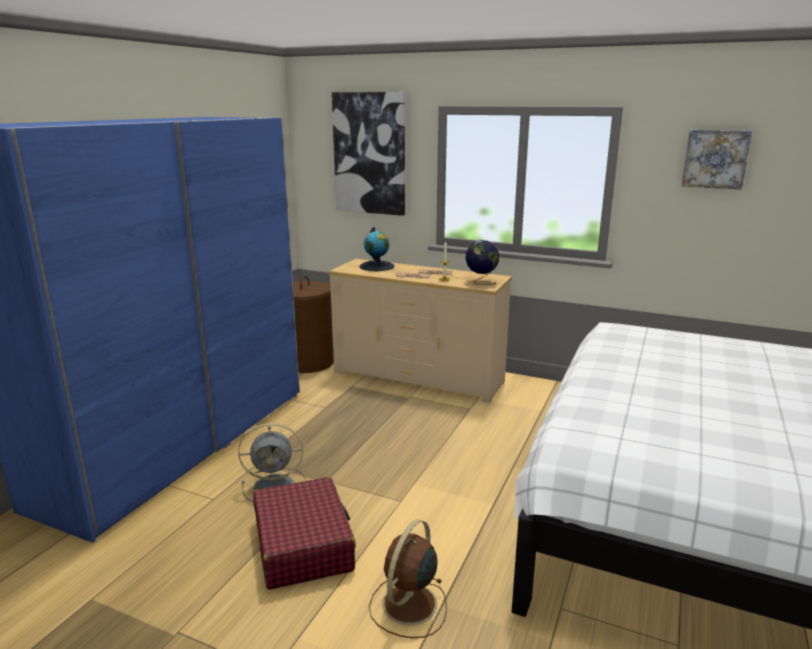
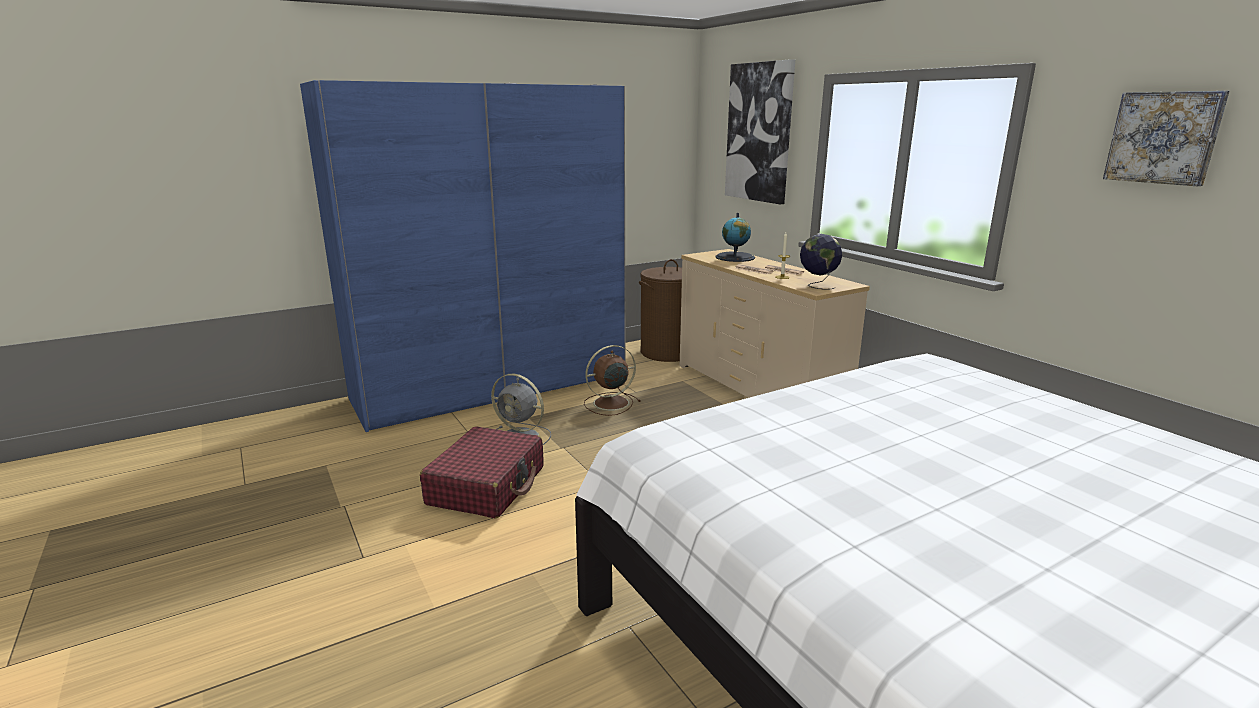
camera: 35 degrees right, 0 degrees up
(408, 605) = (505, 561): brown fan -> brown fan (609, 403)

